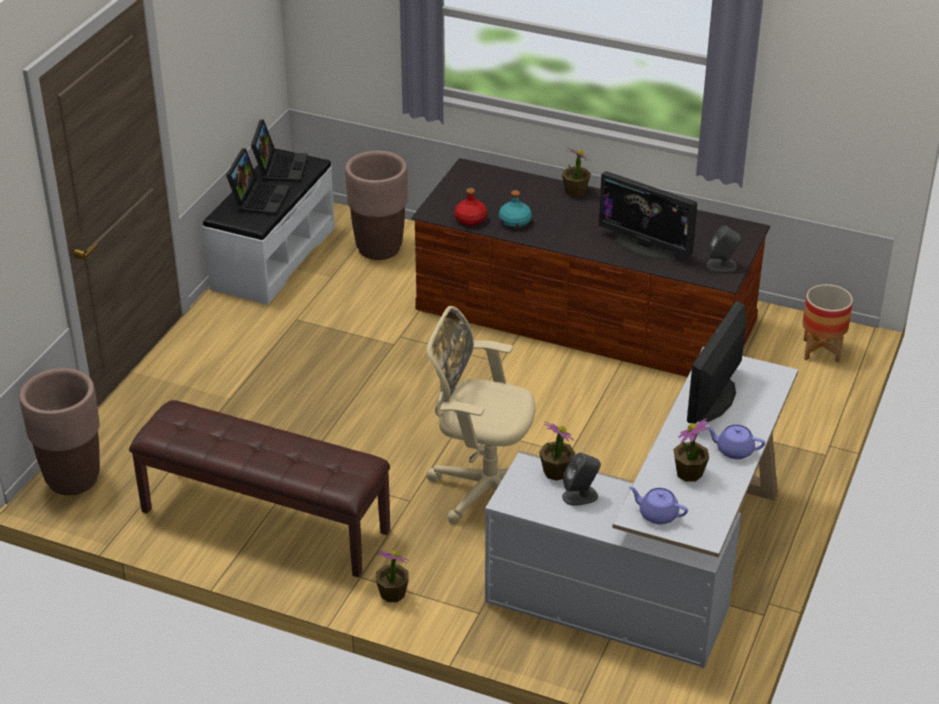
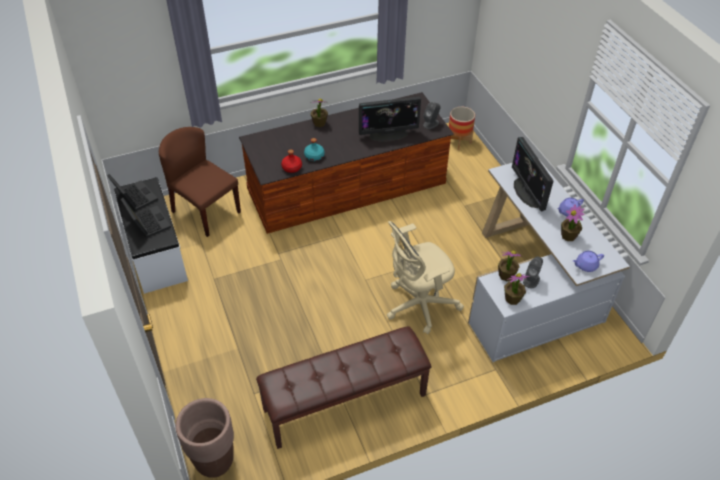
camera: 45 degrees left, 10 degrees up
(379, 248) = (205, 211): brown planter -> brown chair
(392, 594) = (450, 391): potted plant -> potted plant (512, 299)

